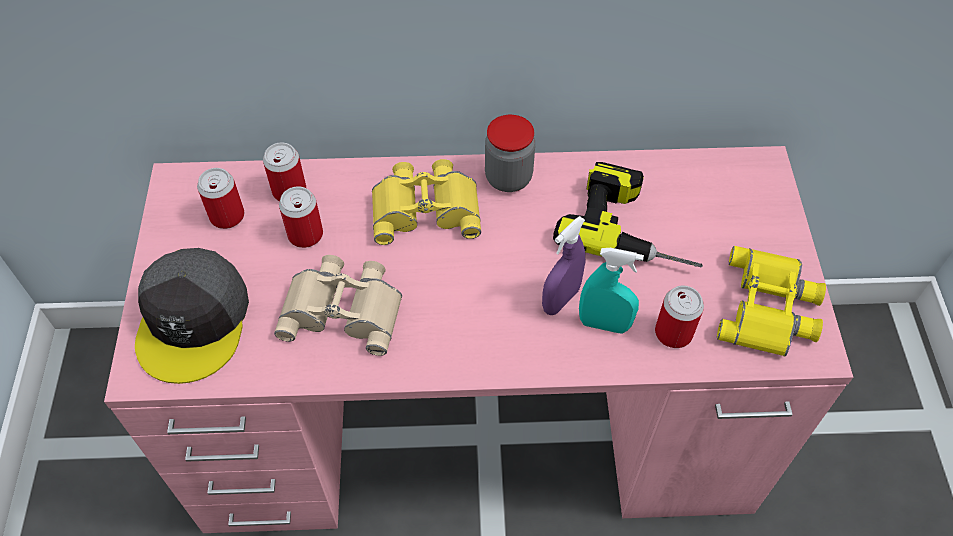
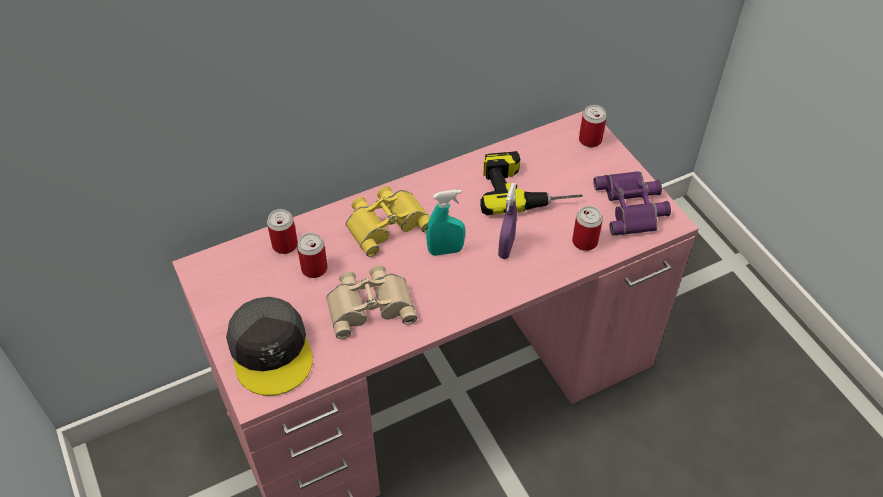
camera: 25 degrees left, 5 degrees down
(227, 216) = (251, 276): can -> can (590, 140)
(508, 178) = (429, 185): jar -> none
(604, 324) = (541, 252): turquoise spray bottle -> turquoise spray bottle (445, 250)
(770, 308) = (632, 207): yellow binoculars -> purple binoculars

